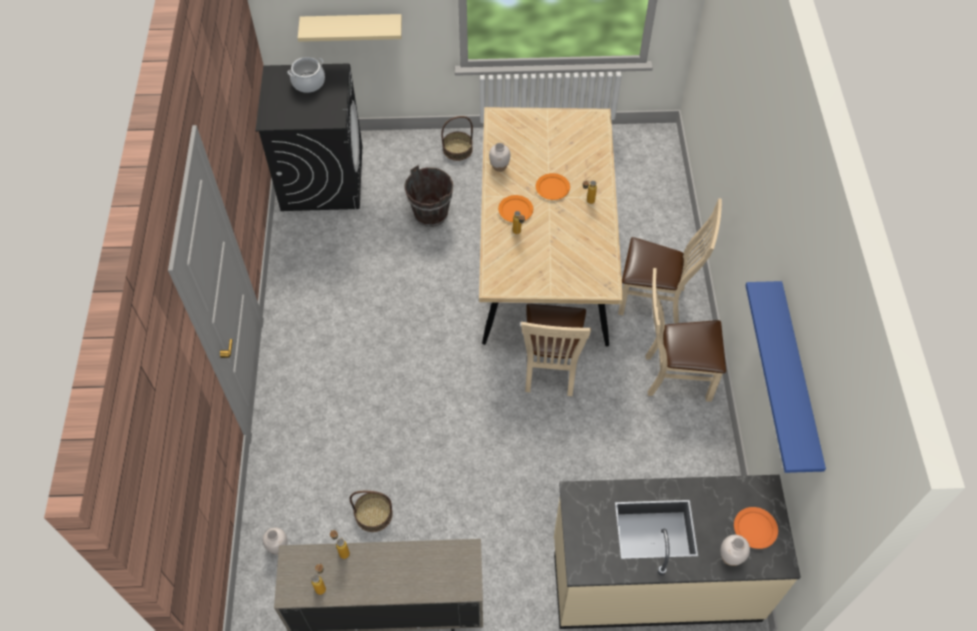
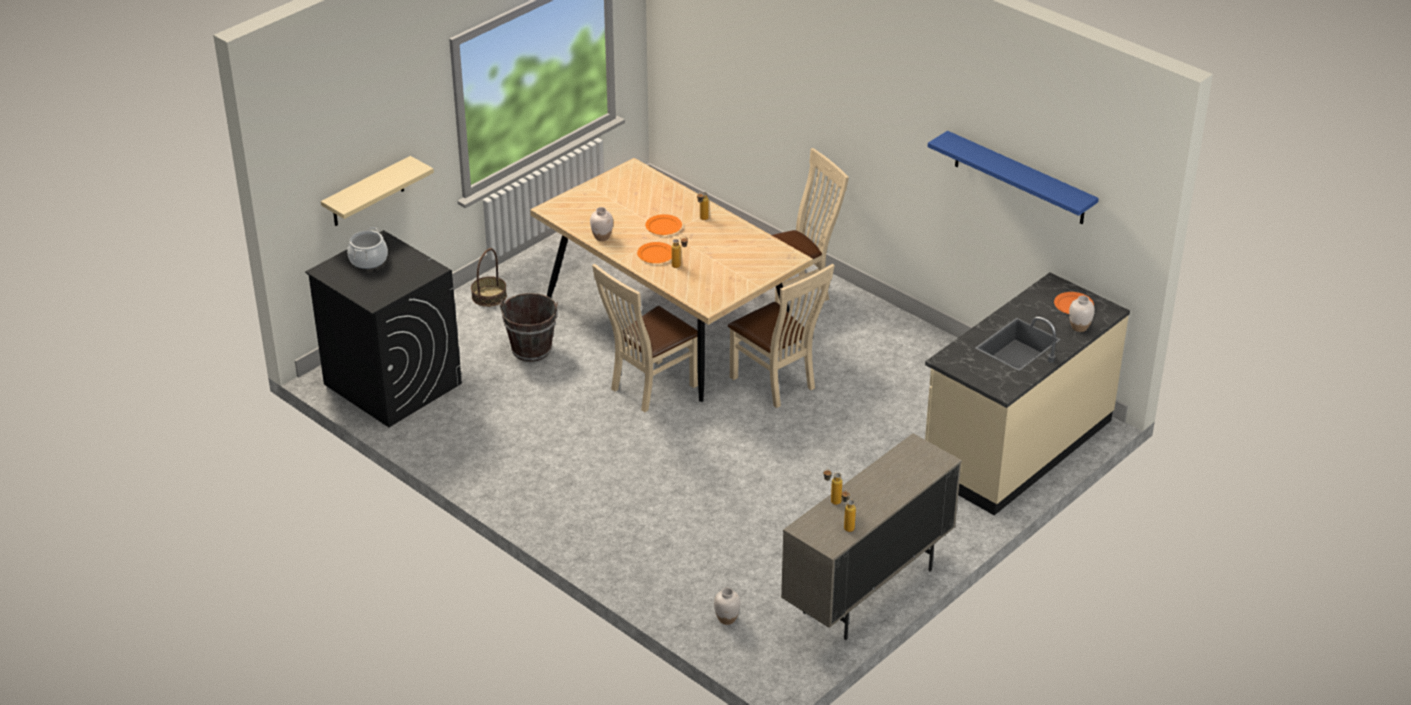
camera: 45 degrees left, 20 degrees down
(373, 514) = (771, 550): basket -> none
(673, 375) = (869, 331): beige chair -> beige chair (649, 388)

